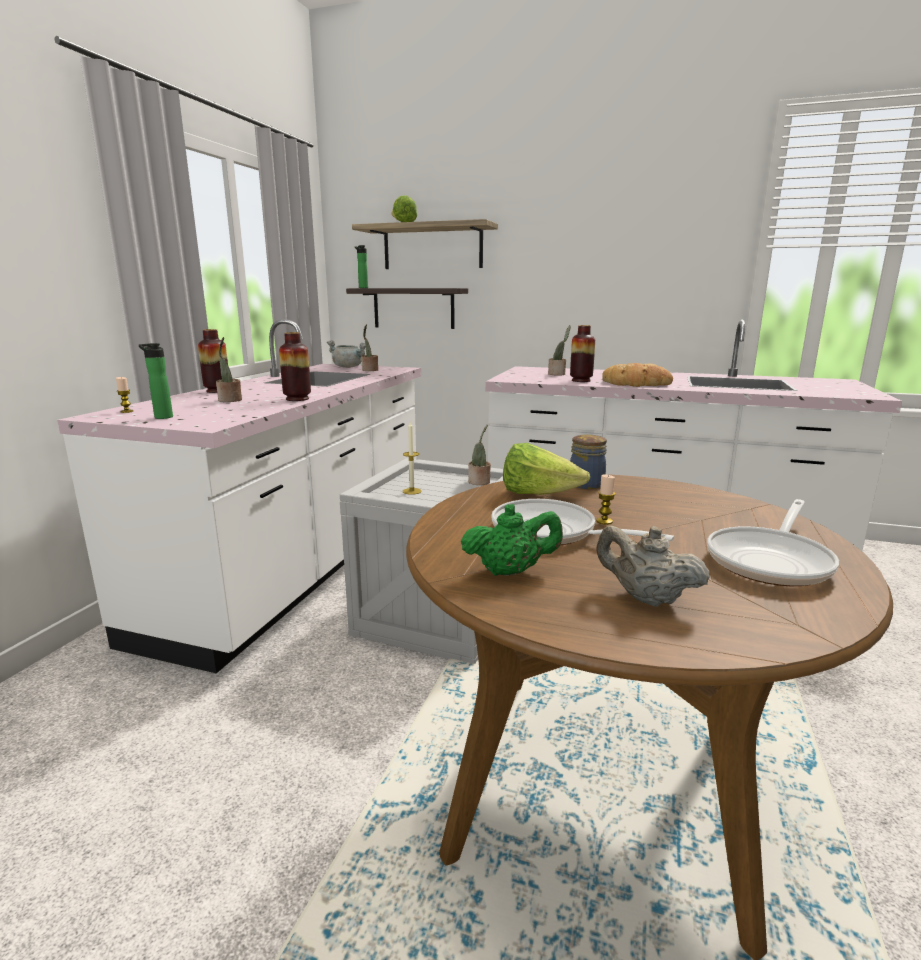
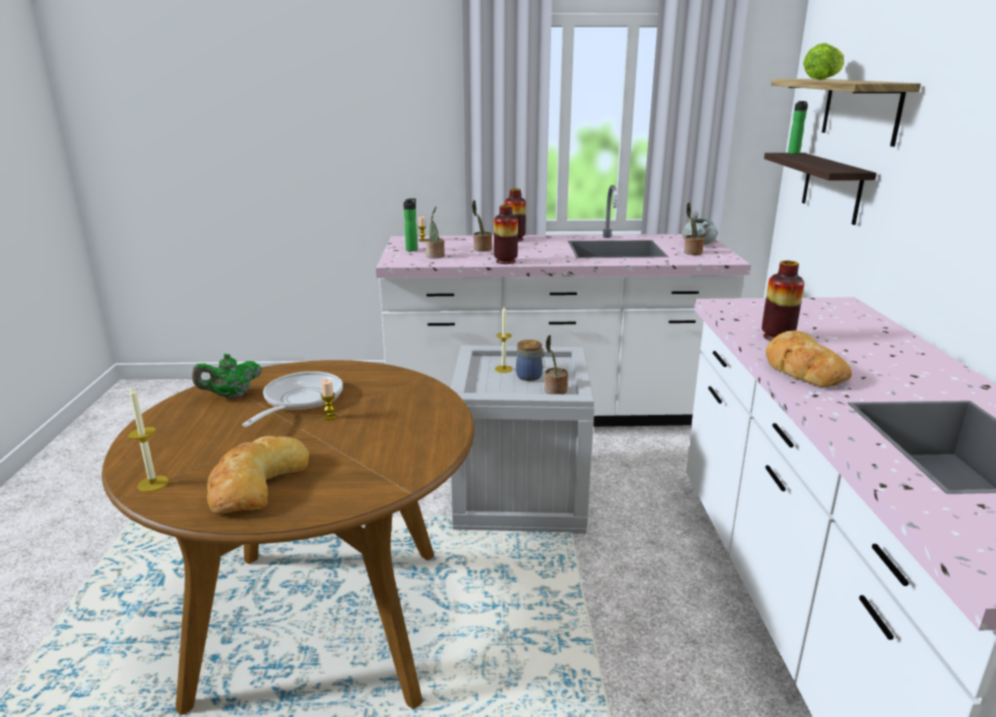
camera: 70 degrees right, 5 degrees up
(511, 571) = (231, 396): green teapot -> green teapot turned 90 degrees clockwise
(538, 495) = (386, 388): lettuce -> none
(558, 374) = (815, 322): potted plant -> potted plant (435, 256)
(587, 484) = (429, 404): jar -> jar (530, 376)
(646, 598) = (191, 436): beige teapot -> none
(771, 561) = (255, 483): frying pan -> bread
(792, 622) = (153, 483): none -> candle

